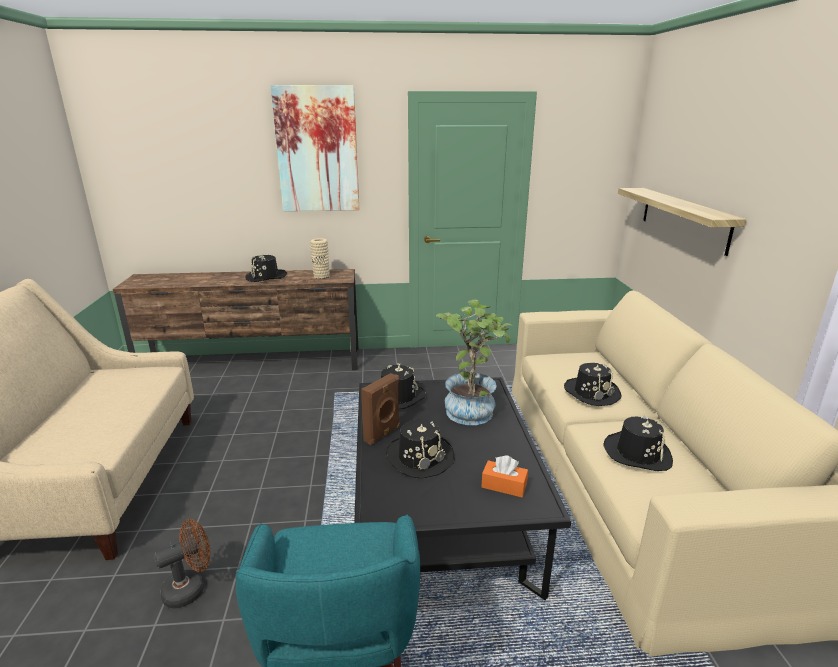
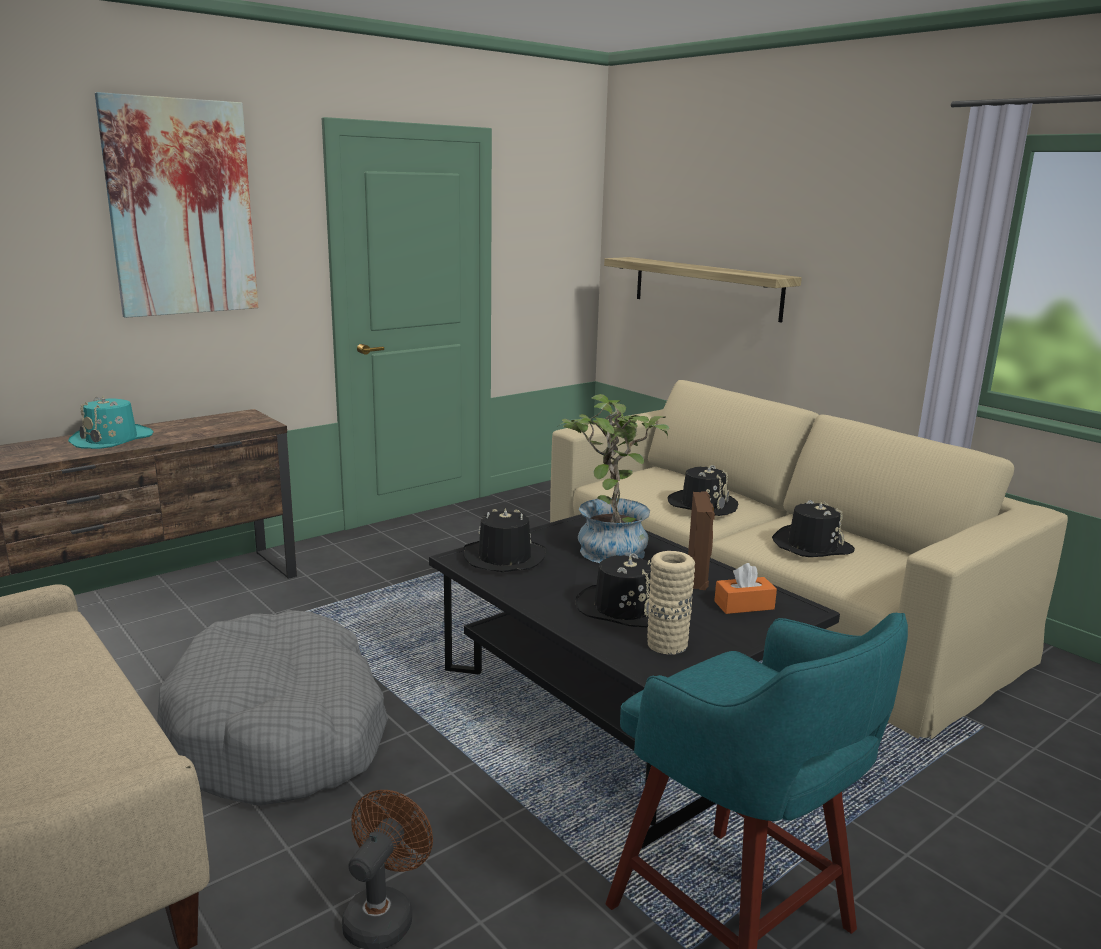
camera: 35 degrees left, 5 degrees down
(257, 460) = (280, 733): none -> grey dog bed
(266, 277) = (112, 439): black hat -> turquoise hat
(321, 276) = (216, 425): beige vase -> beige vase (667, 644)
(383, 434) = (547, 599): brown speaker -> brown speaker (698, 577)

